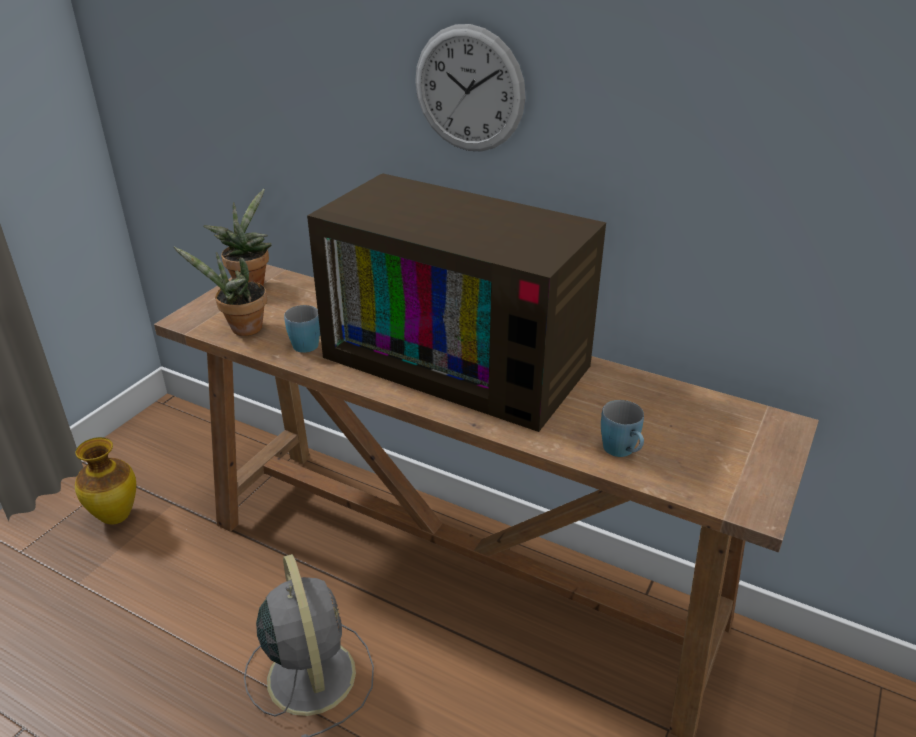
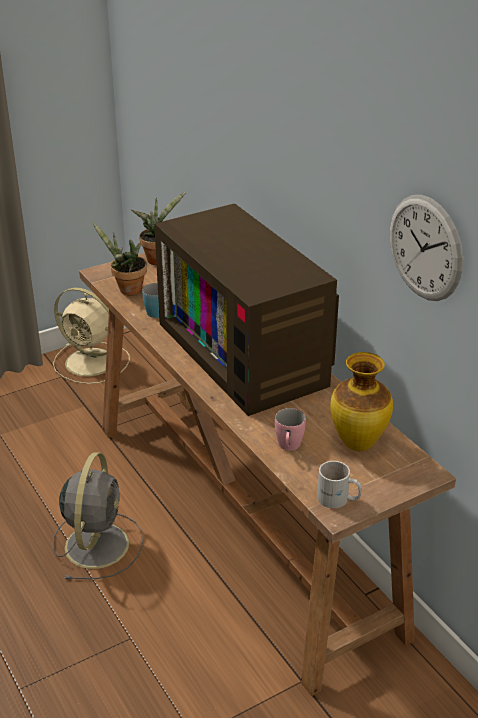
camera: 30 degrees right, 0 degrees up
(115, 517) = (44, 402): vase -> vase (357, 444)
(148, 449) = (92, 363): none -> beige fan
(469, 89) = (288, 159): wall clock -> wall clock (425, 248)
(622, 452) = (288, 447): blue mug -> pink mug
(742, 494) = (338, 500): none -> white mug

